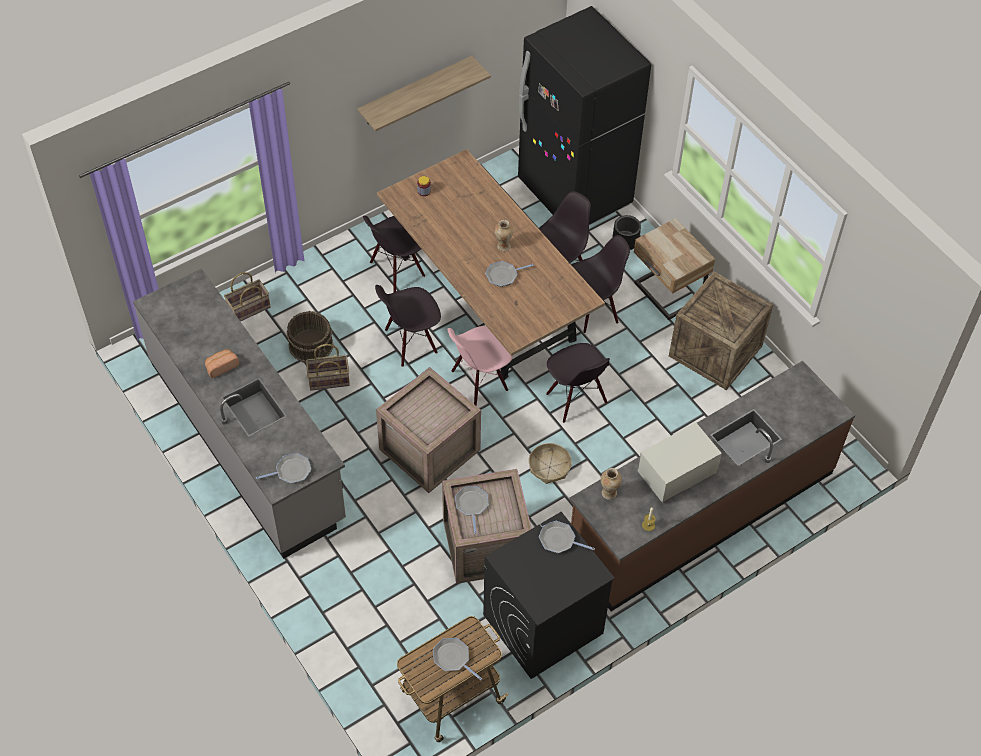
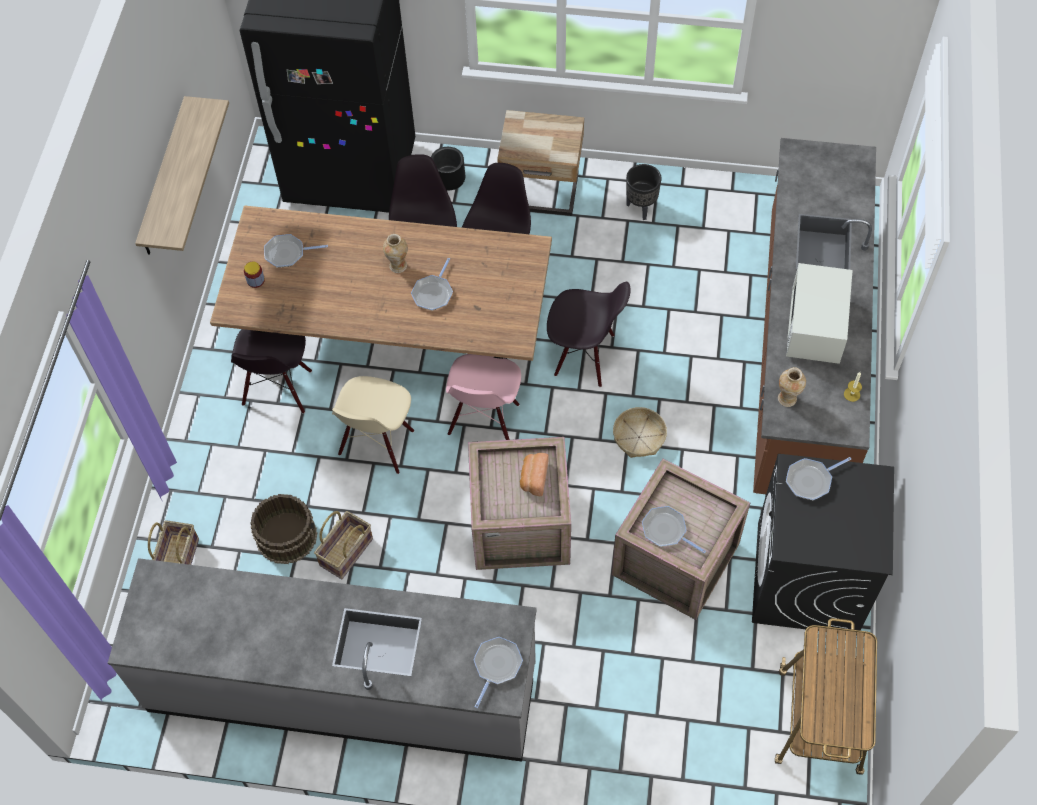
camera: 45 degrees left, 5 degrees up
(221, 366) = (292, 635): bread -> bread (533, 478)
(410, 342) = (377, 444): black chair -> beige chair
(453, 658) = (841, 682): frying pan -> frying pan (287, 253)
(715, 351) = (640, 208): crate -> black planter

